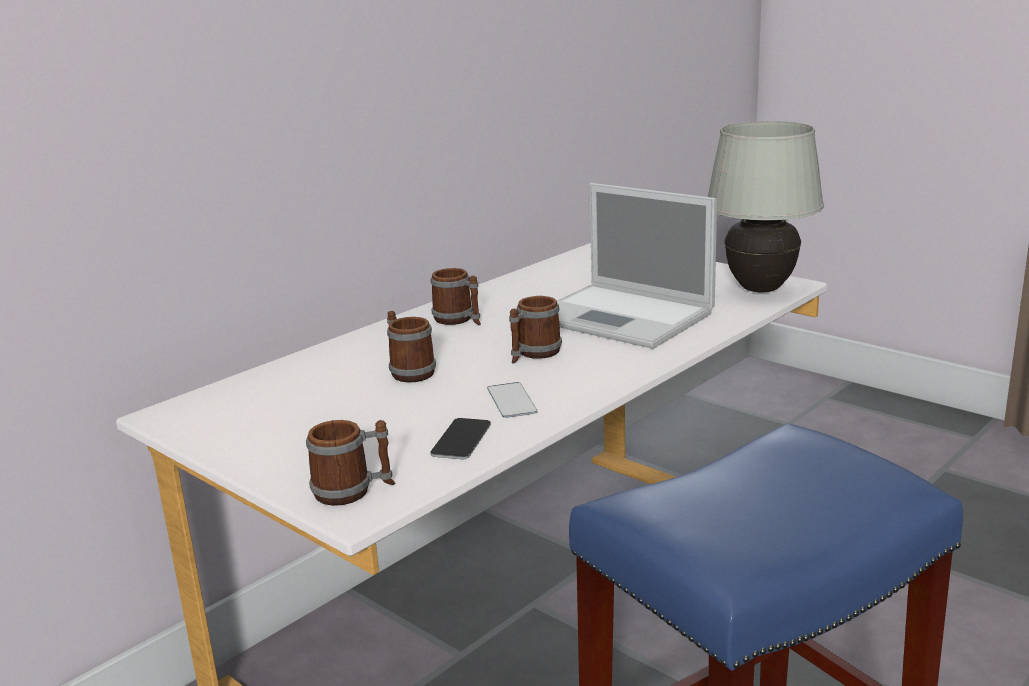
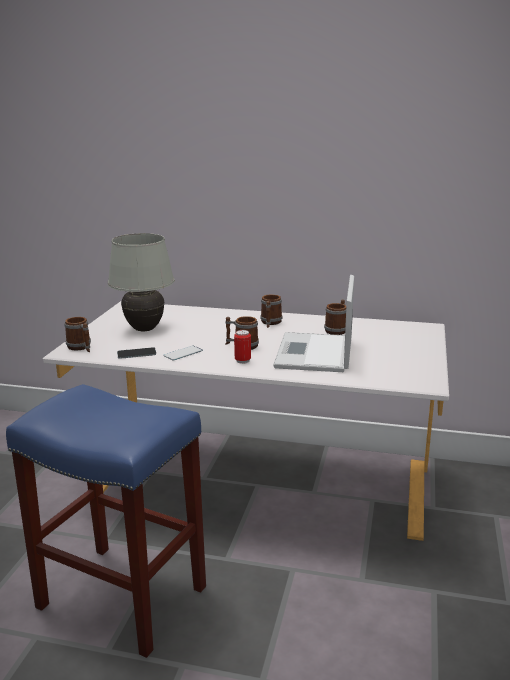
camera: 60 degrees right, 0 degrees up
(408, 371) = (199, 329): mug -> mug (337, 330)
(600, 364) = (242, 361): none -> can
(761, 289) = (406, 378): white table lamp -> white table lamp (145, 329)

